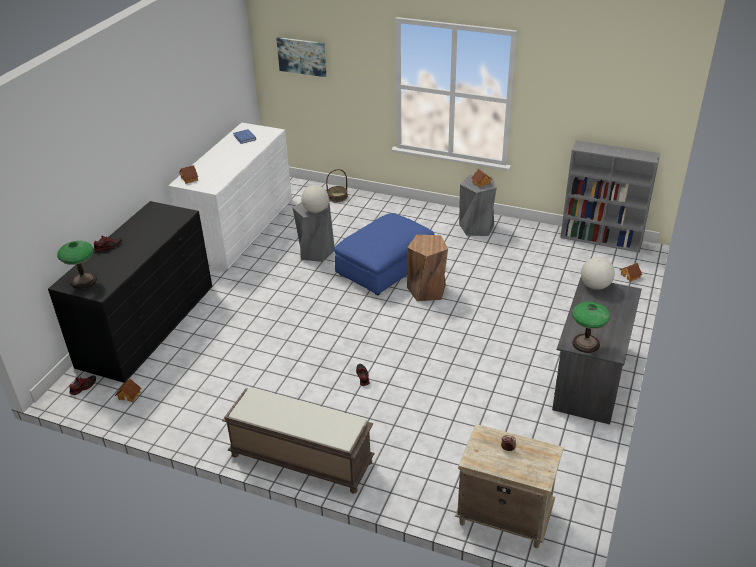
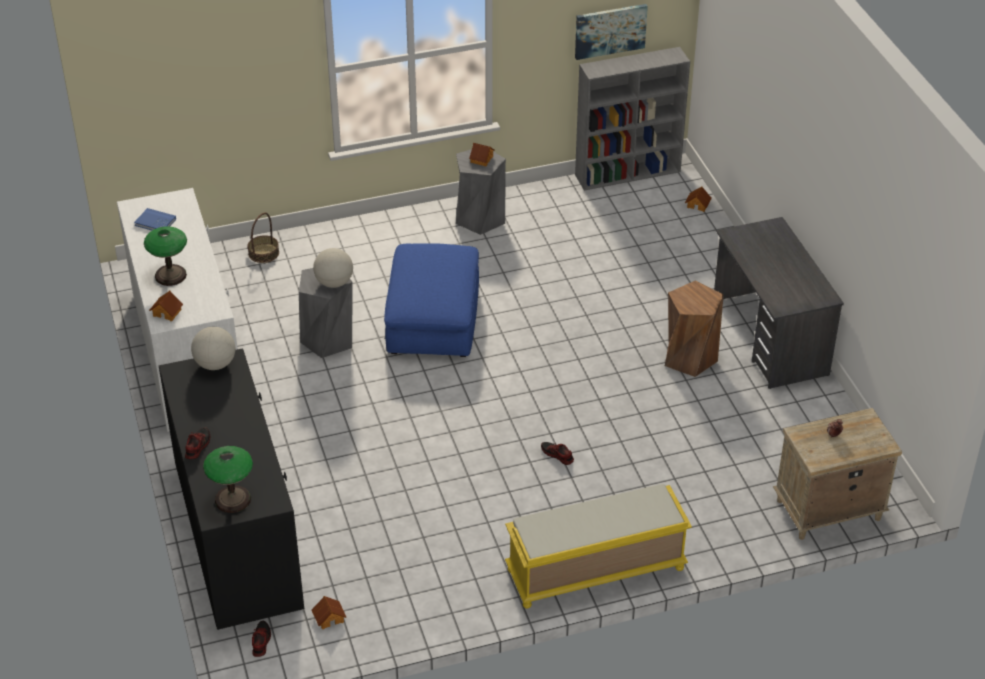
camera: 40 degrees left, 5 degrees up
(300, 459) = (595, 570): brown bench -> yellow bench
(302, 56) = (176, 74): picture -> picture (610, 30)
(427, 290) = (512, 324): brown stool -> brown stool (689, 358)
(585, 343) = (793, 300): table lamp -> table lamp (170, 275)
(595, 286) = (740, 234): globe -> globe (215, 364)

